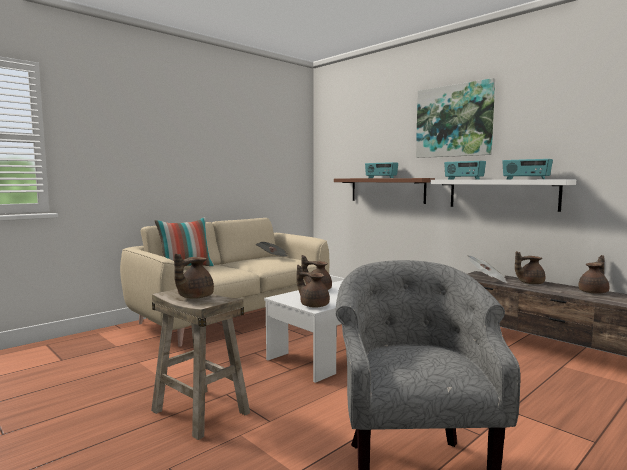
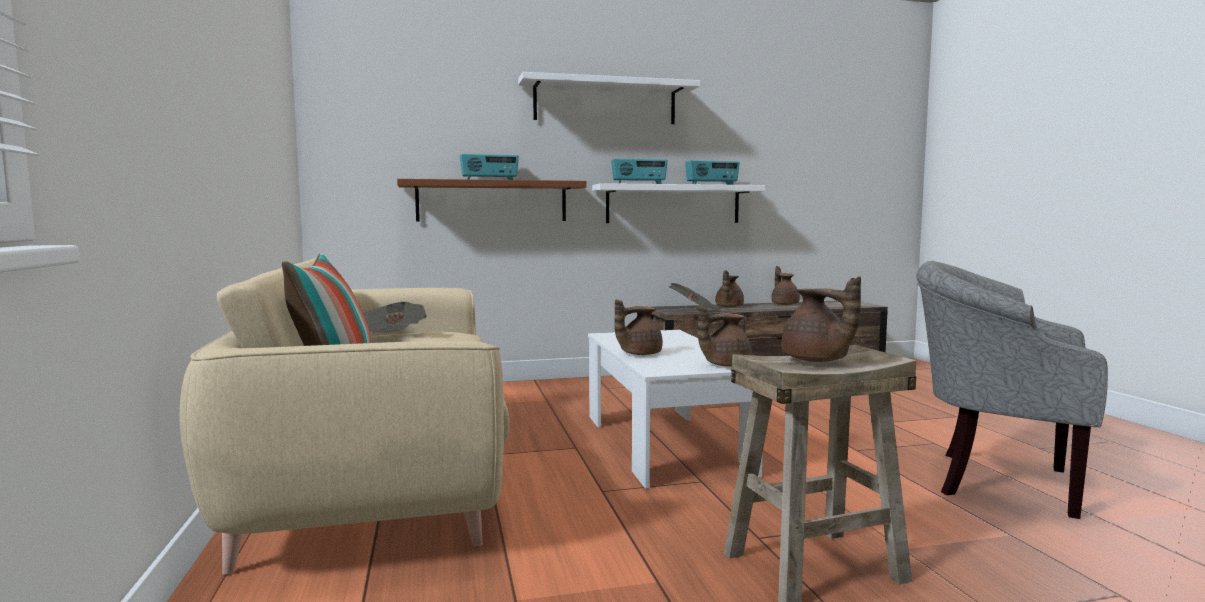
camera: 60 degrees left, 0 degrees up
(454, 121) = (605, 102): picture -> white shelf

